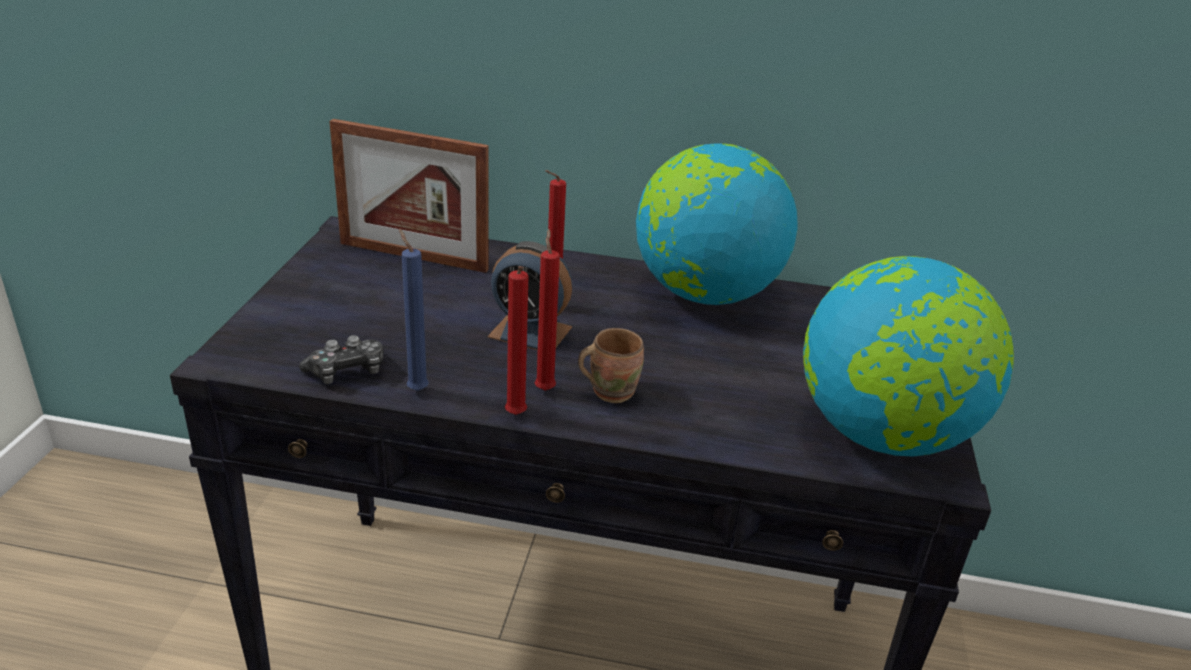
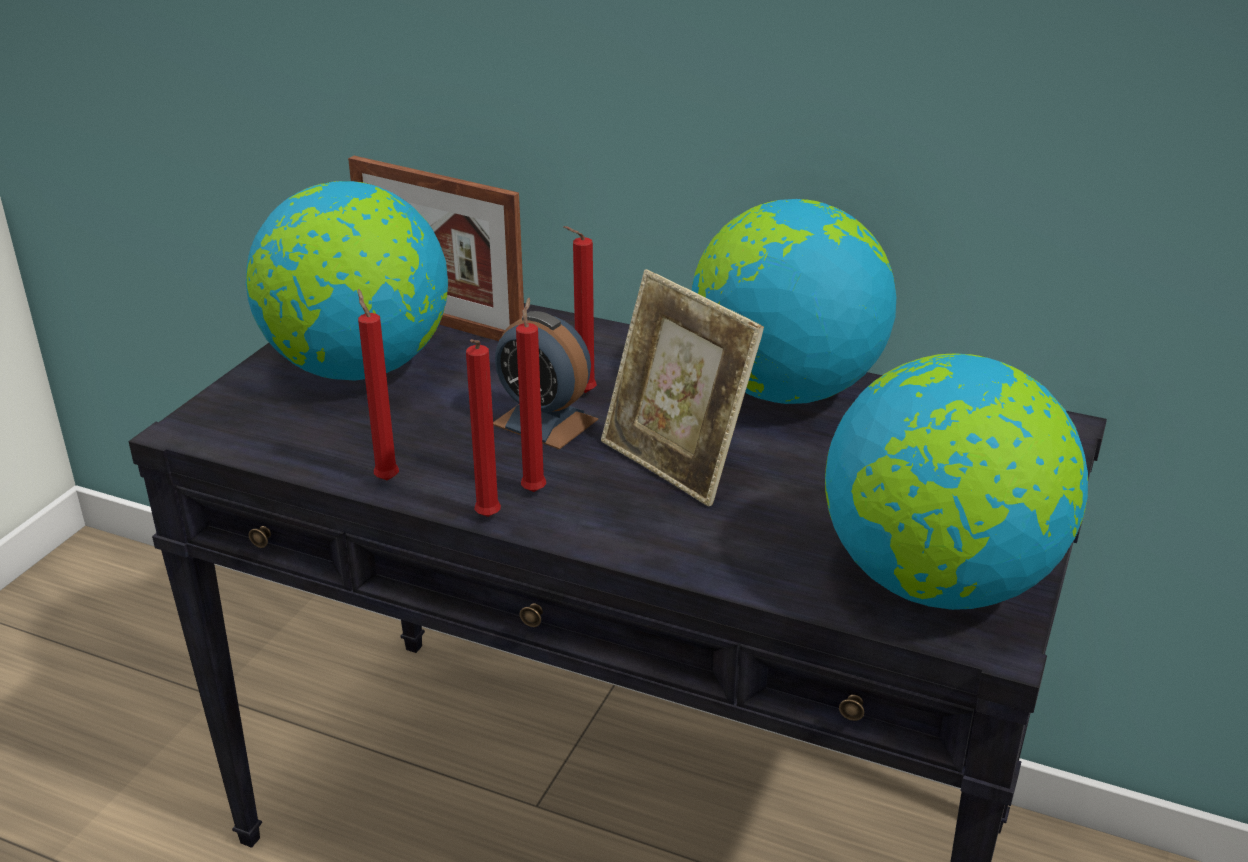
camera: 15 degrees right, 0 degrees up
(346, 372) = (316, 452): game controller -> none
(355, 297) = (357, 368): none -> globe
(416, 389) = (386, 478): blue candle -> red candle
(610, 390) = (612, 498): brown mug -> none
(647, 357) = (675, 463): none -> picture frame

